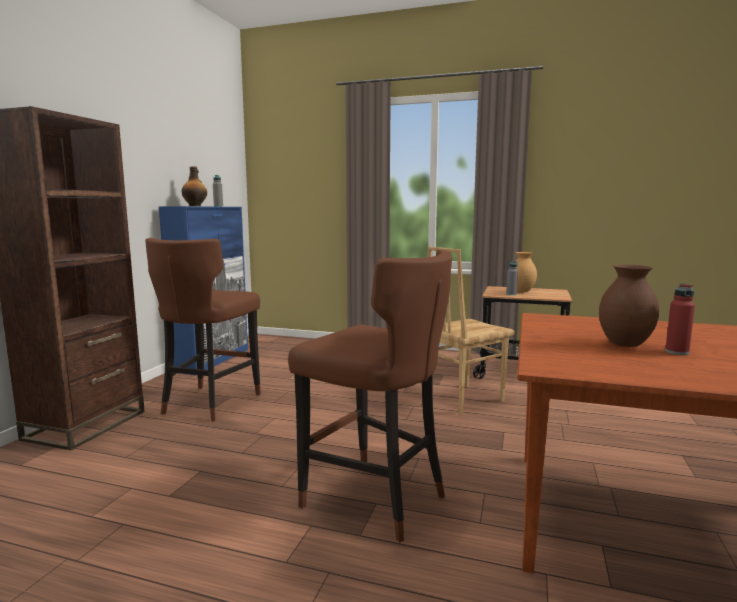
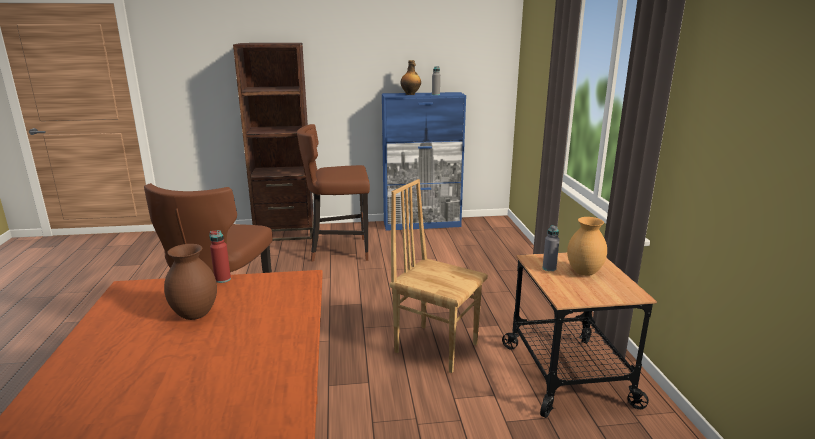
camera: 65 degrees right, 10 degrees up
(677, 352) = (170, 337): red bottle -> red bottle (222, 279)

